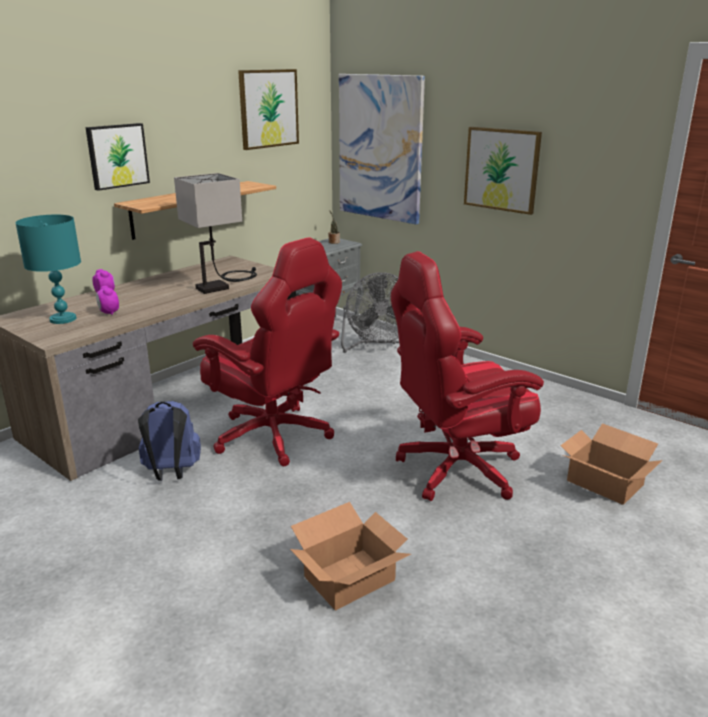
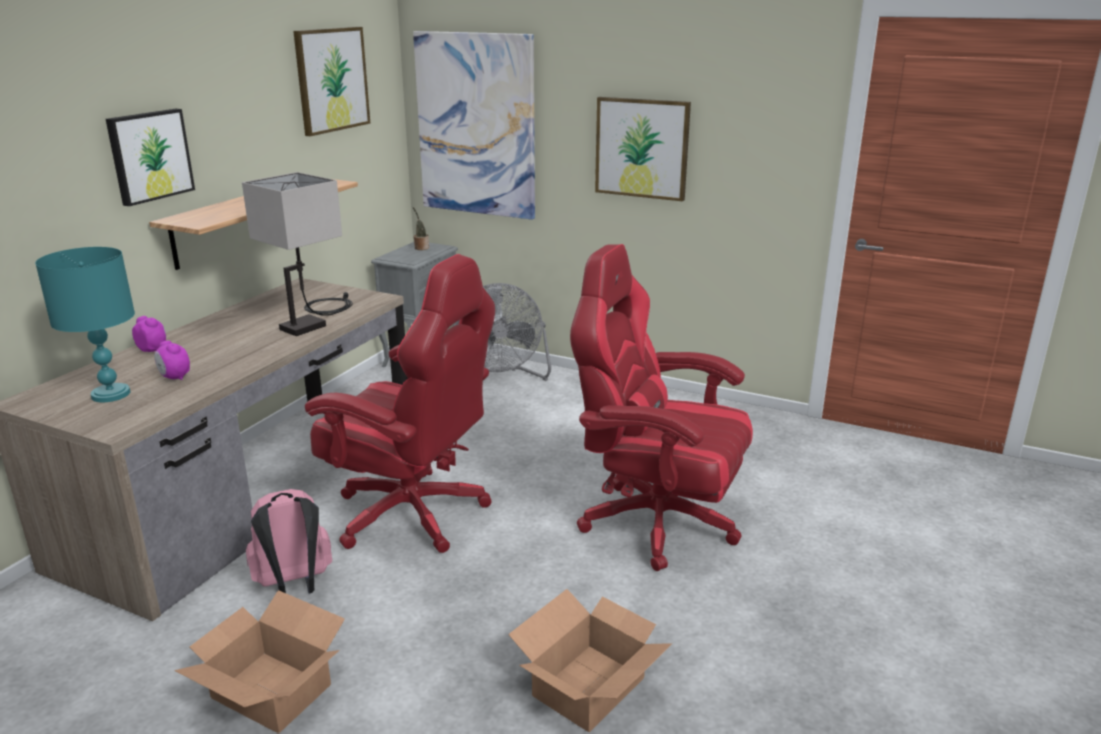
camera: 15 degrees left, 0 degrees up
(171, 473) = (294, 586): blue backpack -> pink backpack
(459, 469) = (658, 522): red office chair -> red office chair turned 60 degrees clockwise
(604, 482) = (825, 513): cardboard box -> cardboard box (271, 690)

